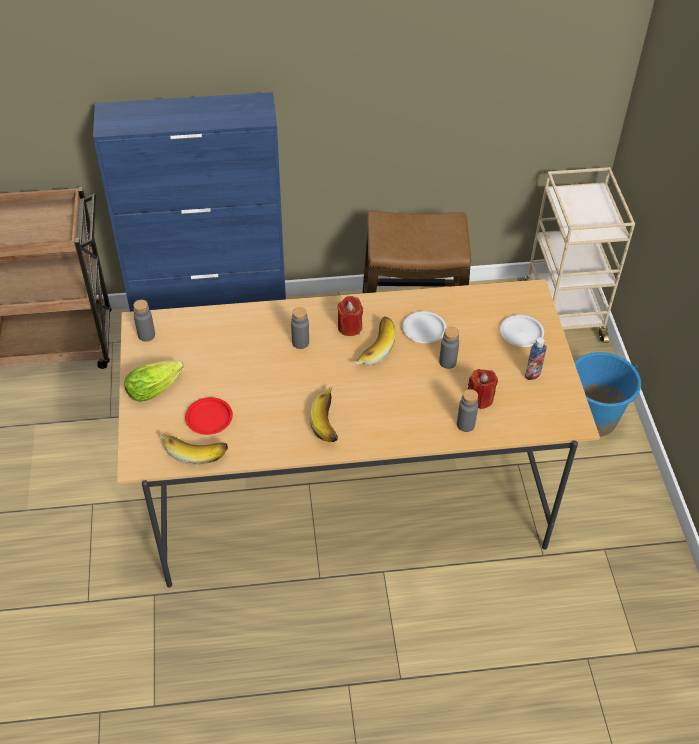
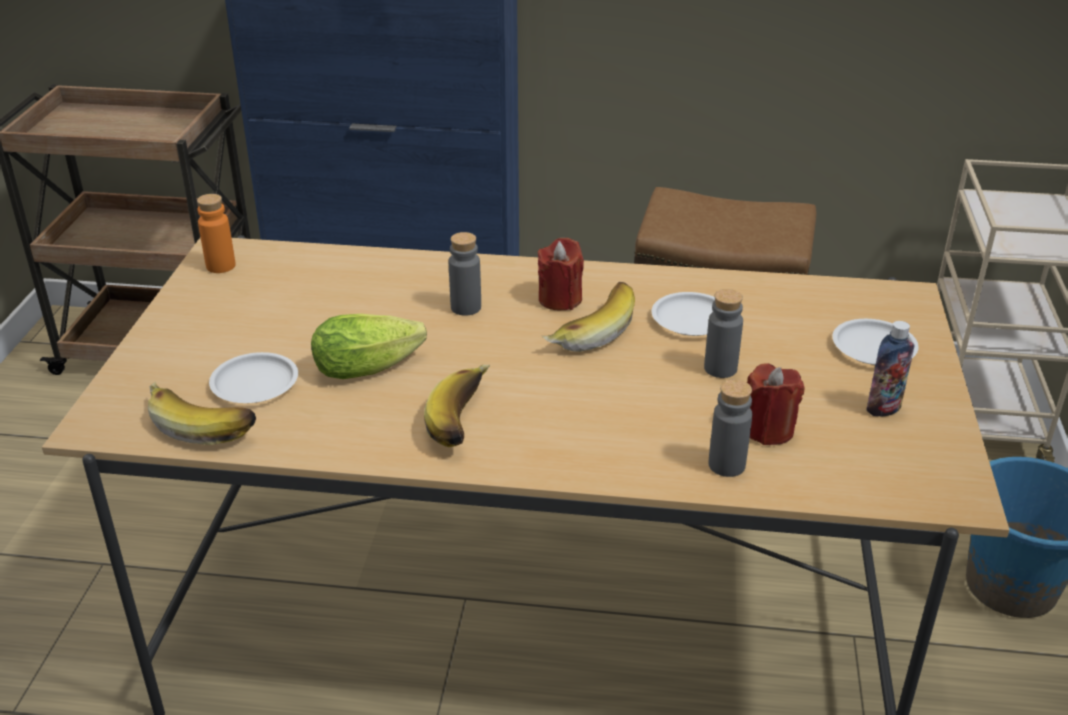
camera: 15 degrees right, 15 degrees down
(146, 335) = (221, 266): grey bottle -> orange bottle
(157, 387) = (195, 331): lettuce -> lettuce (373, 366)
(209, 418) = (255, 383): red plate -> white plate

